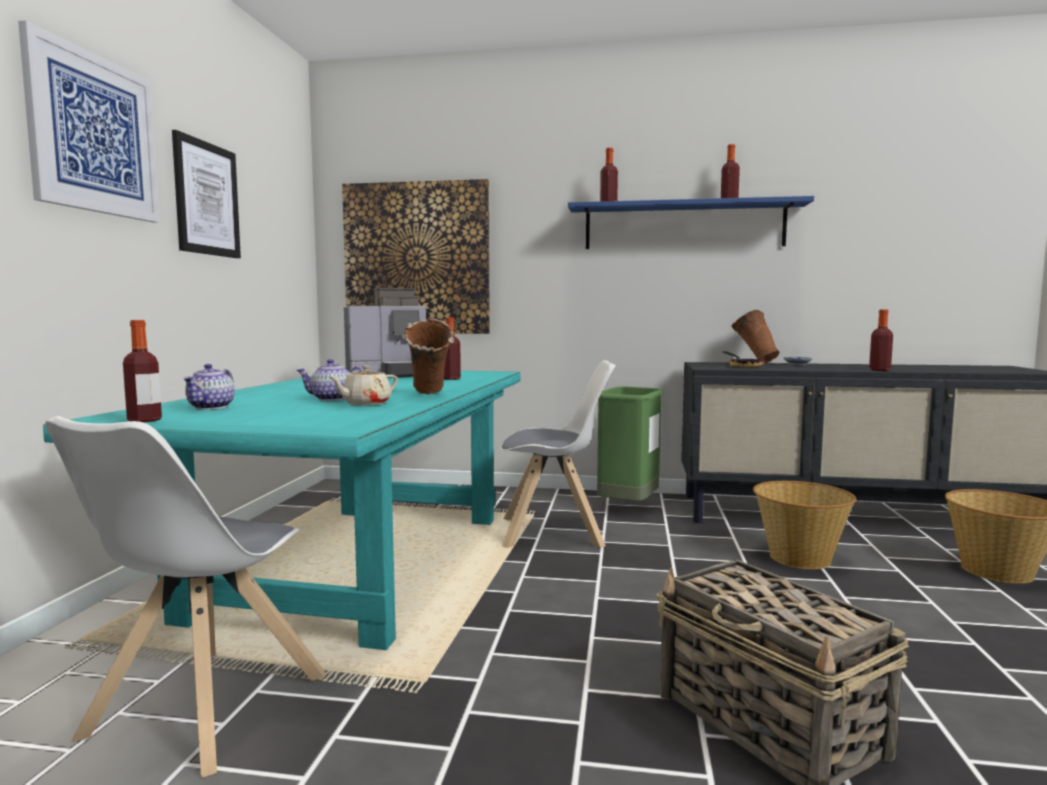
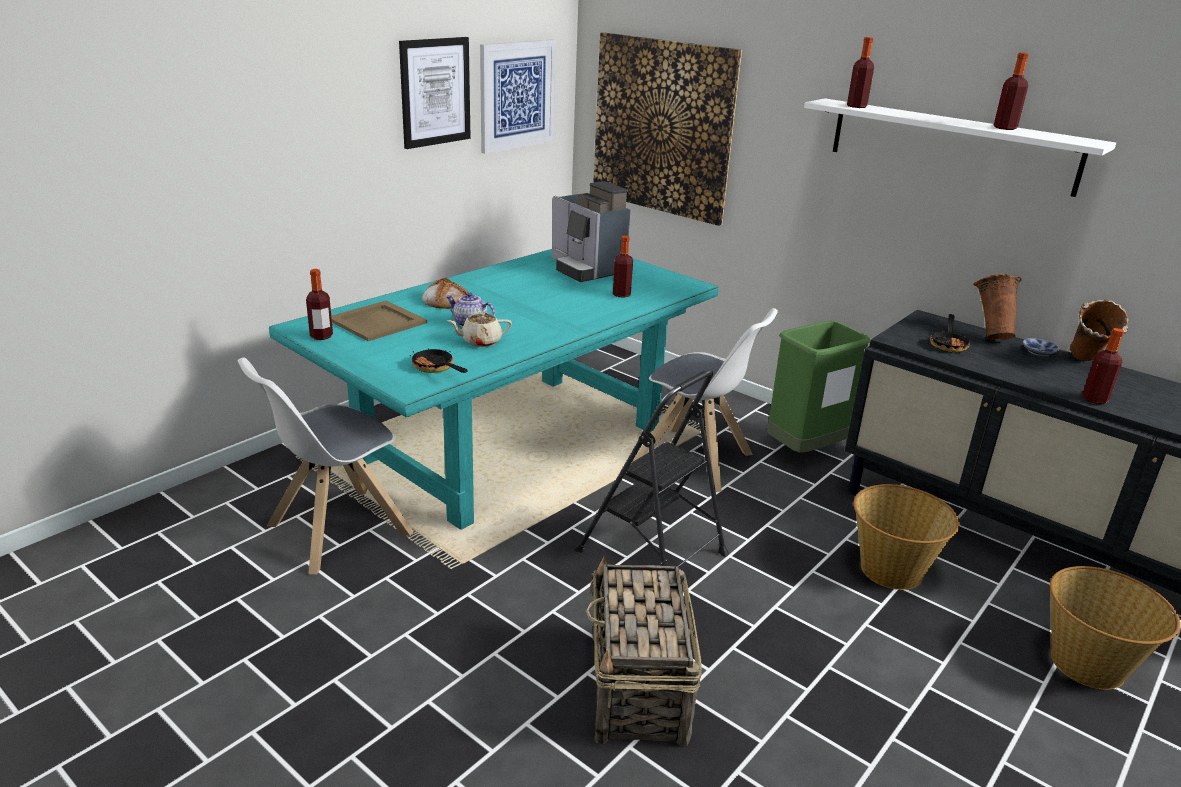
camera: 30 degrees right, 20 degrees up
(94, 134) = (325, 75): picture -> picture (517, 95)
(212, 407) = (378, 321): teapot -> beige tray
(274, 393) = (445, 300): none -> bread
(348, 418) = (436, 368): none -> frying pan
(390, 374) = (586, 269): coffee machine -> coffee machine turned 45 degrees clockwise
(429, 396) = (546, 336): brown vase -> brown vase (1085, 366)
(614, 605) = (655, 553): none -> black step ladder
(683, 226) = (951, 145): blue shelf -> white shelf

